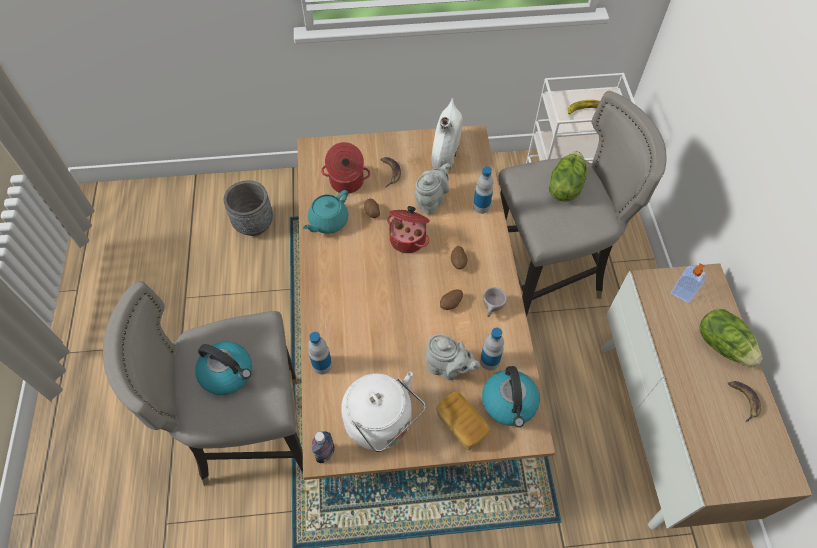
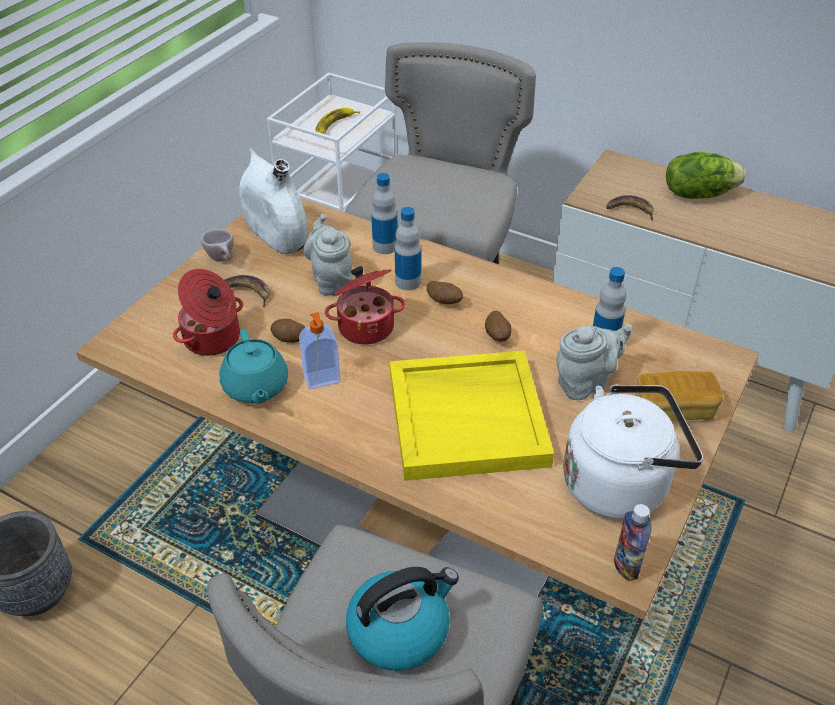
camera: 55 degrees left, 15 degrees down
(322, 365) = (482, 503): bottle -> bottle (408, 282)
(377, 325) = (468, 417): none -> yellow tray
(492, 309) = (535, 307): beige cup -> beige cup (223, 259)
(509, 403) = (672, 355): kettle -> none
(564, 187) = (423, 180): lettuce -> none
(681, 294) = (620, 187): soap dispenser -> soap dispenser (322, 379)
(743, 400) = (767, 213): banana -> banana (630, 210)

